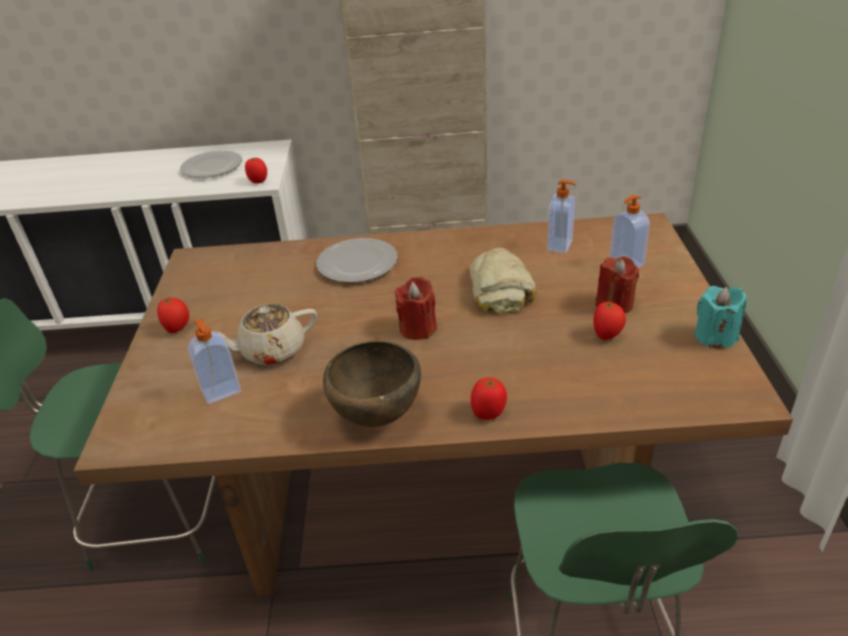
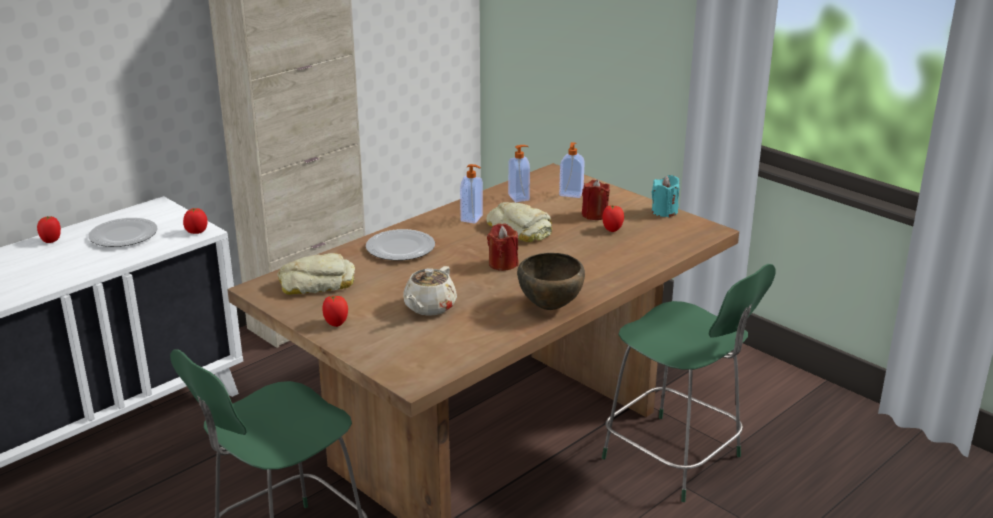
camera: 45 degrees left, 10 degrees down
(222, 392) = (435, 336): soap dispenser -> soap dispenser (472, 218)
(236, 274) = (317, 283): none -> bread
(489, 413) = (605, 282): tomato -> tomato (51, 240)

